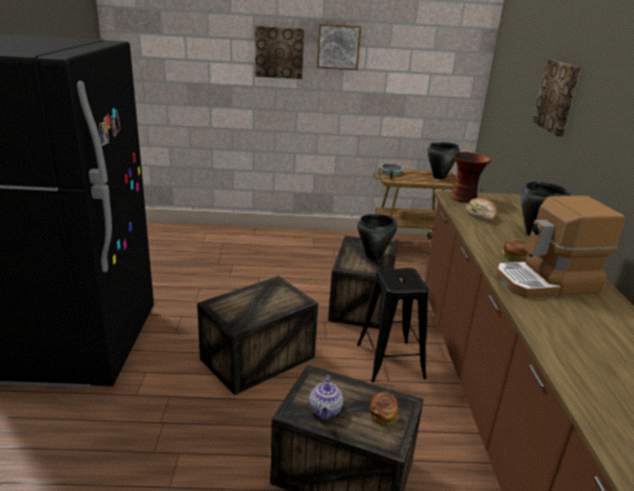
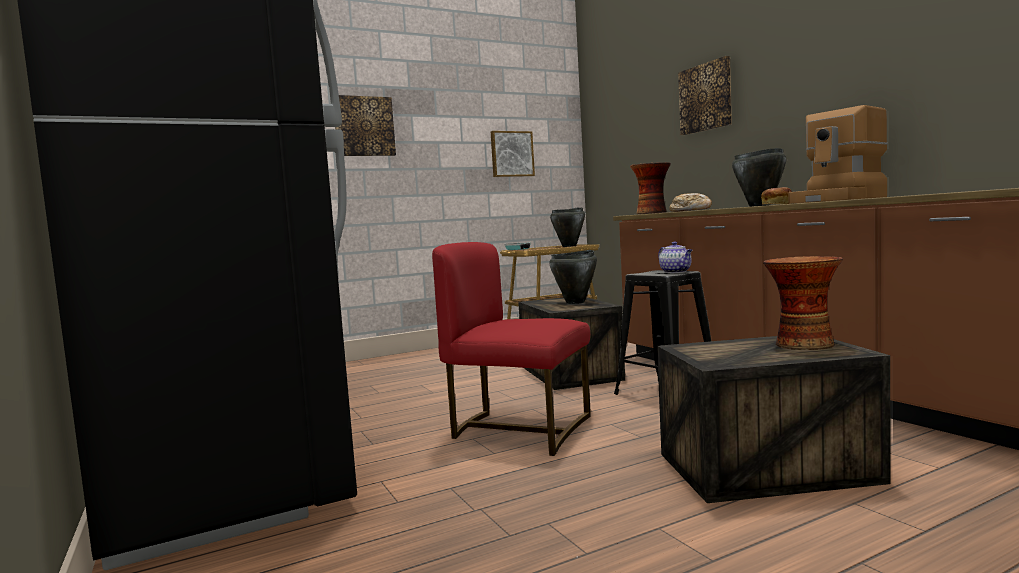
camera: 25 degrees left, 20 degrees down
(259, 357) = (519, 429): crate -> red chair
(325, 411) = (746, 355): teapot -> teapot (676, 272)
(338, 47) = (431, 117): picture -> picture (511, 154)
(383, 414) = (802, 344): bread -> vase

